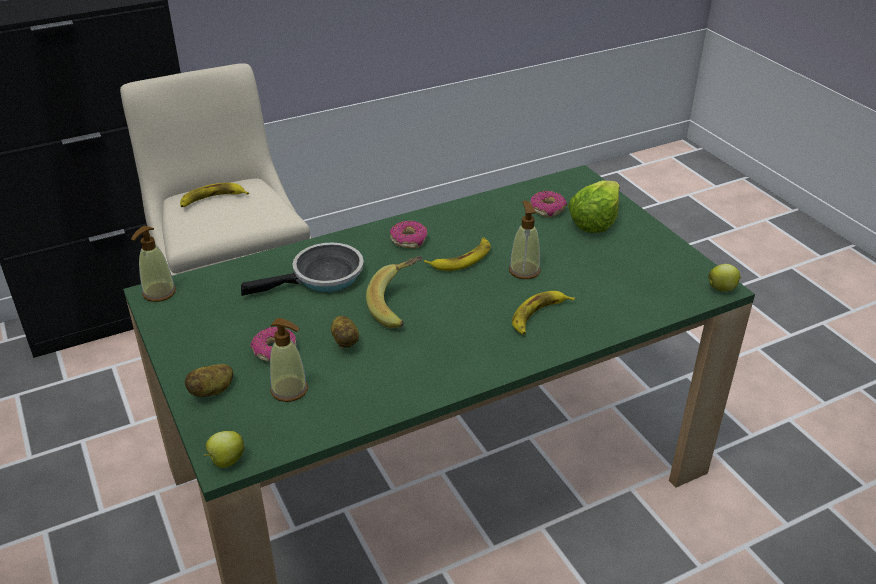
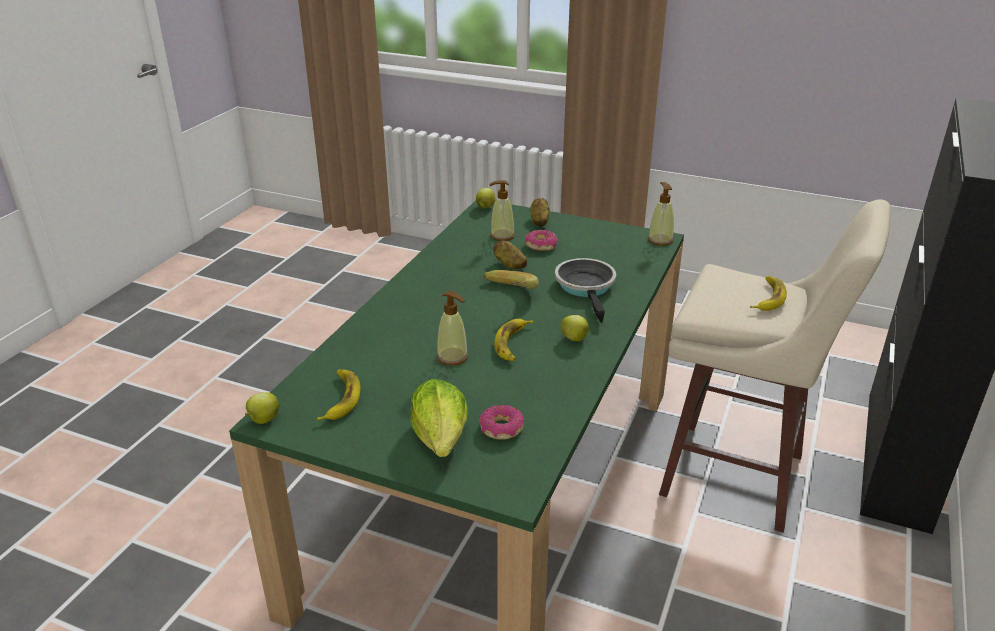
camera: 140 degrees right, 5 degrees down
(322, 277) = (586, 288): frying pan -> frying pan turned 150 degrees clockwise
(409, 240) = (575, 339): donut -> apple
(538, 316) = (404, 329): banana -> banana (340, 398)

